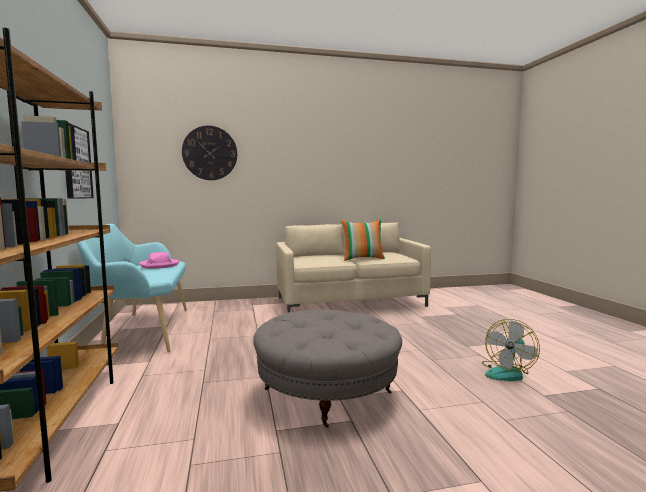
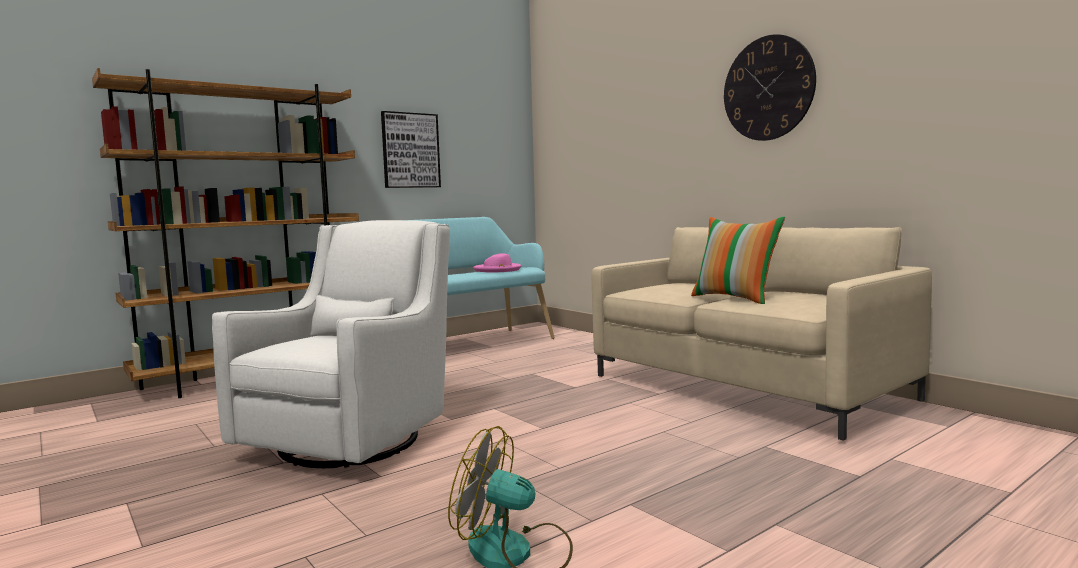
camera: 65 degrees right, 0 degrees up
(210, 153) = (610, 115): wall clock -> wall clock (768, 88)
(327, 392) = (354, 439): grey ottoman -> white armchair

